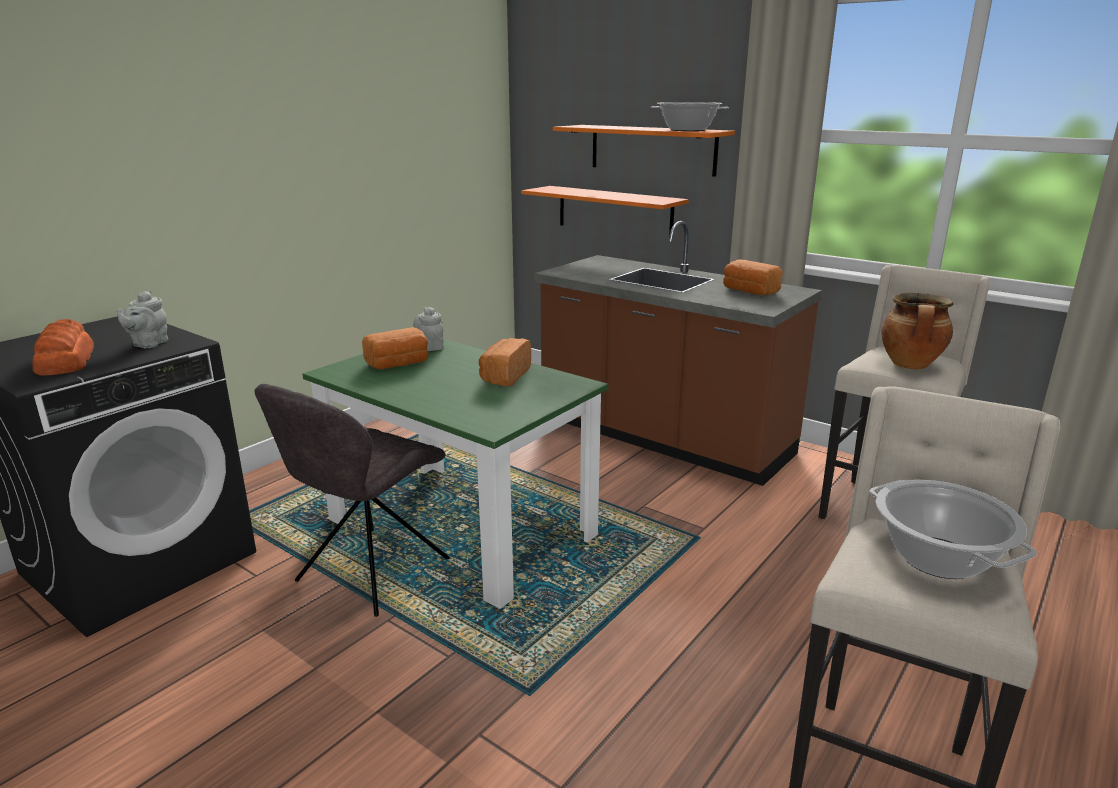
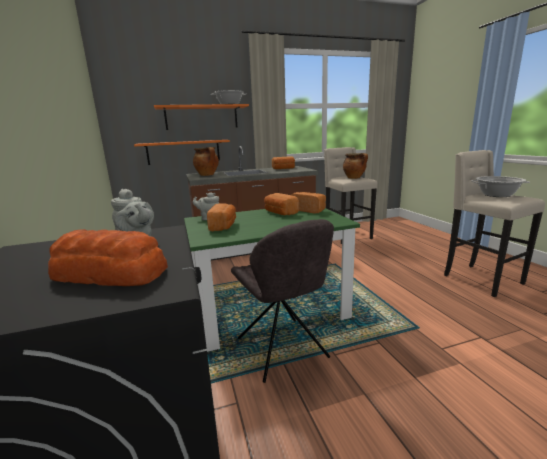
camera: 55 degrees left, 5 degrees down
(546, 390) = (309, 210): none -> bread
(598, 268) = (207, 175): none -> cooking pot

